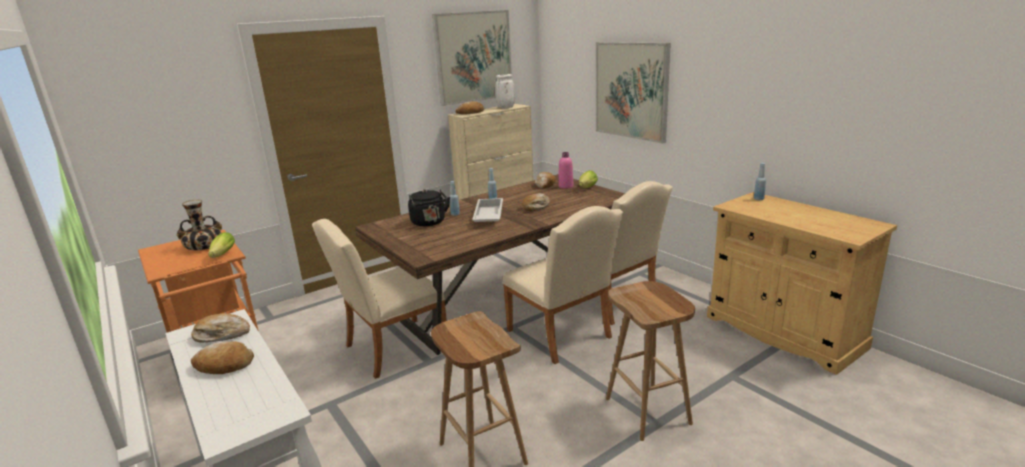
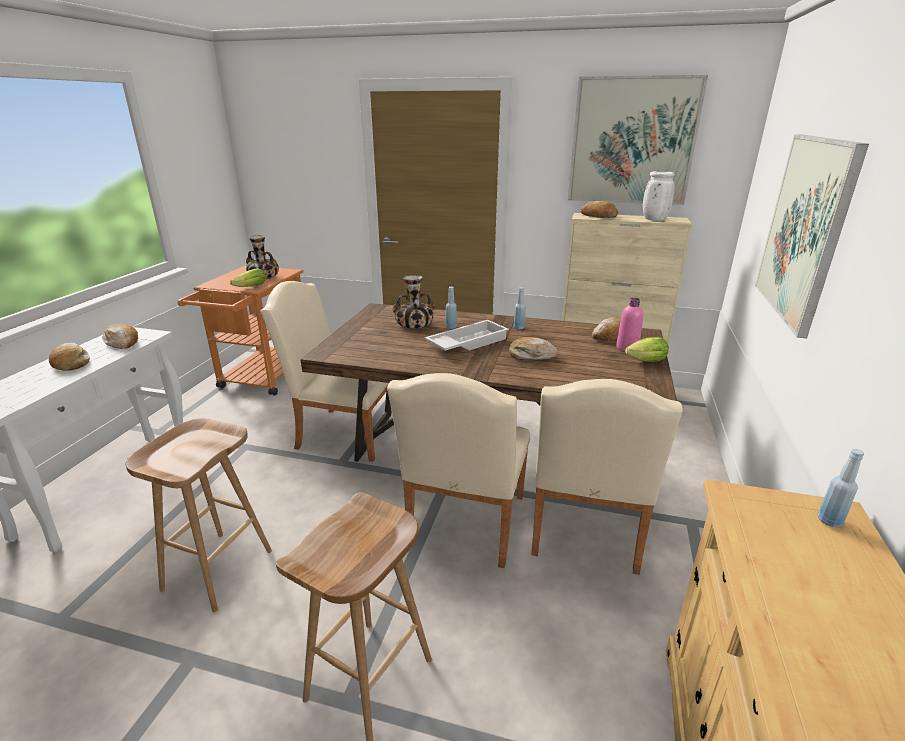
camera: 50 degrees right, 5 degrees up
(429, 223) = (413, 325): black kettle -> vase

